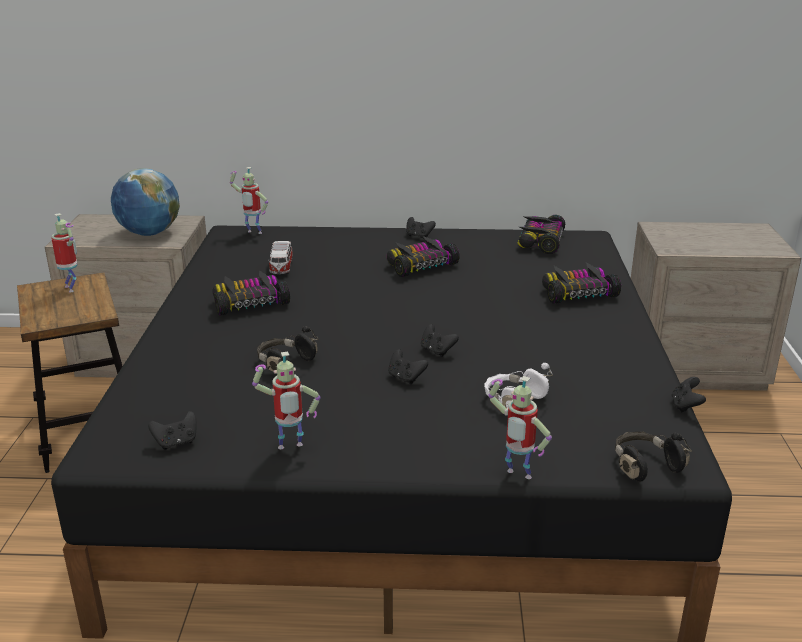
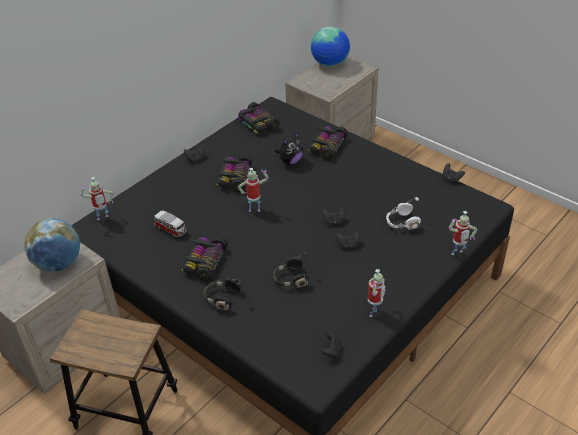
camera: 50 degrees left, 15 degrees up
(72, 288) = (88, 332): toy robot -> toy robot (255, 209)
(507, 283) = (290, 161): none -> plush toy
(644, 465) = (480, 216): black headphones -> black headphones (222, 298)
(734, 229) = (330, 64): none -> globe

